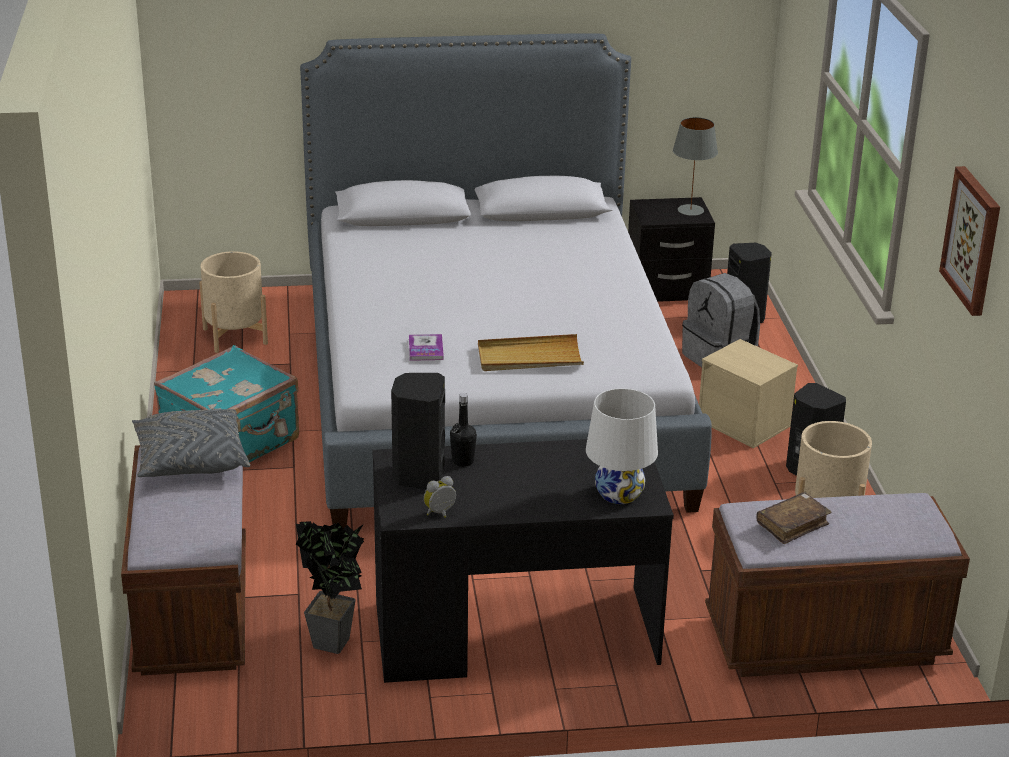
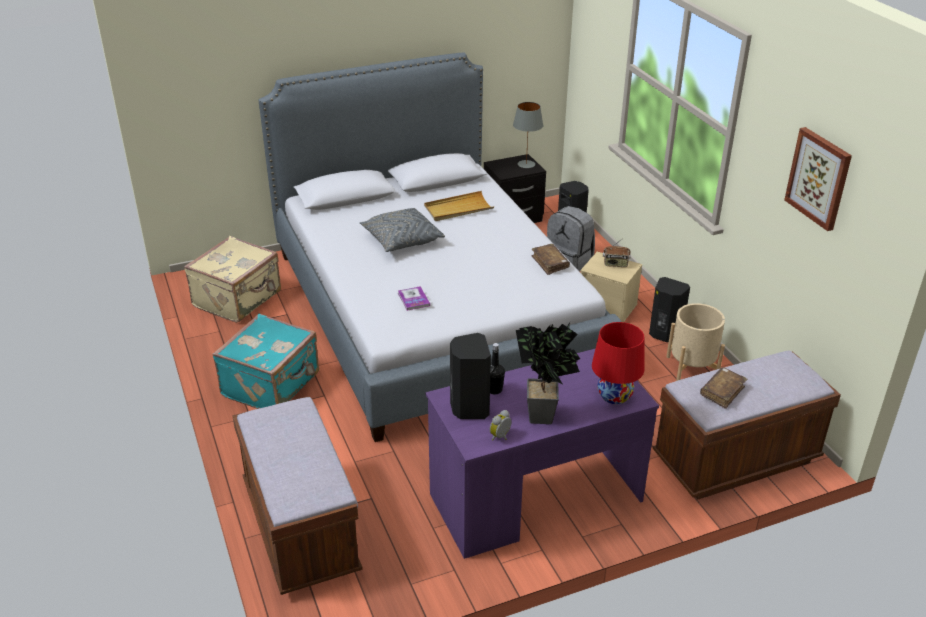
camera: 15 degrees left, 5 degrees up
(190, 461) = (282, 421): grey pillow -> grey pillow (401, 240)
(235, 336) = (238, 299): beige planter -> beige suitcase
(335, 646) = (416, 536): potted plant -> potted plant (545, 418)
(515, 633) = (535, 498): black desk -> purple desk
(529, 357) = (486, 294): beige tray -> beige tray (458, 209)
(619, 494) = (614, 396): white table lamp -> red table lamp
(640, 334) = (550, 263): none -> brown book
(757, 359) = (615, 264): none -> radio

